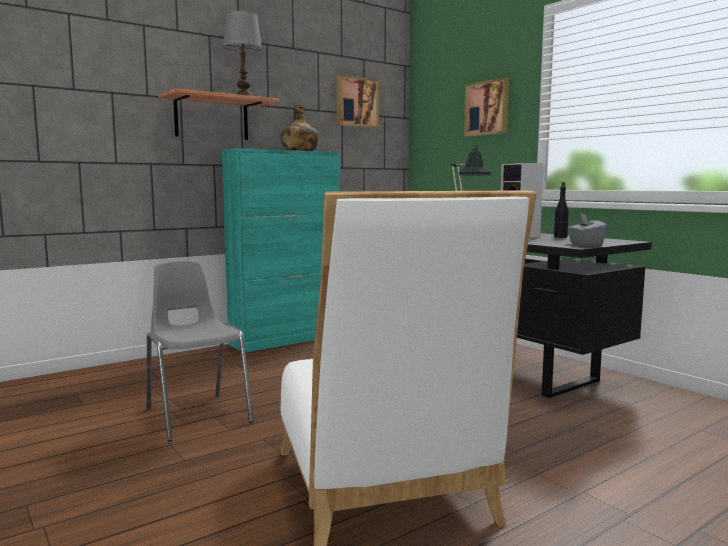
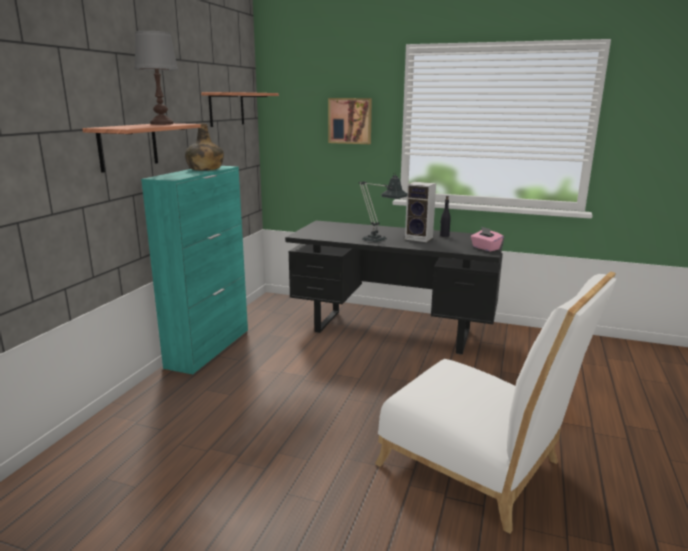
camera: 35 degrees left, 10 degrees up
(197, 415) = (262, 456): grey chair -> none
(356, 102) = (226, 109): picture -> shelf
(585, 244) = (485, 248): grey tissue box -> pink tissue box

